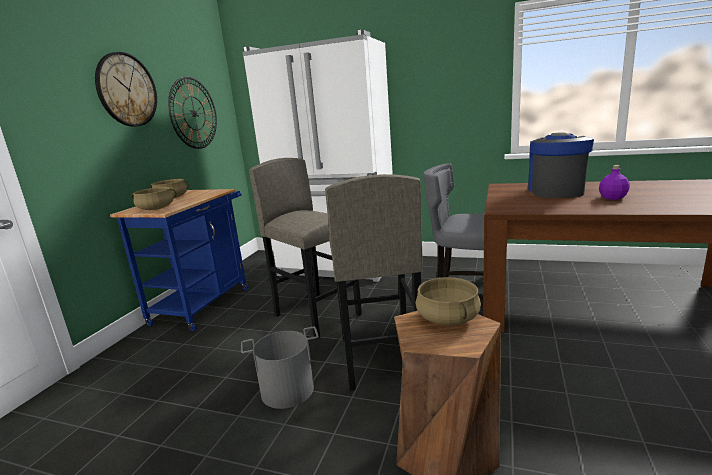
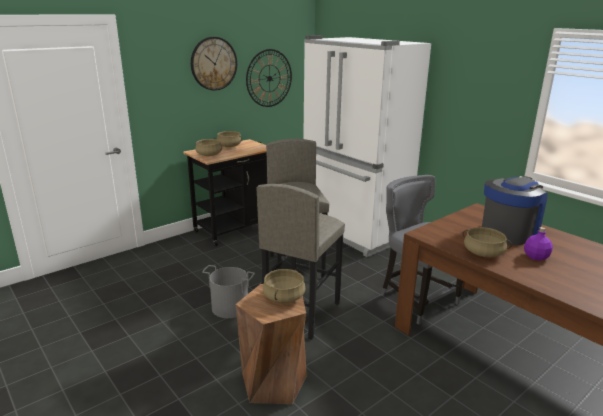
camera: 30 degrees right, 5 degrees up
(205, 303) = (238, 228): blue cart -> black cart
(575, 206) = (483, 253): none -> beige cooking pot

